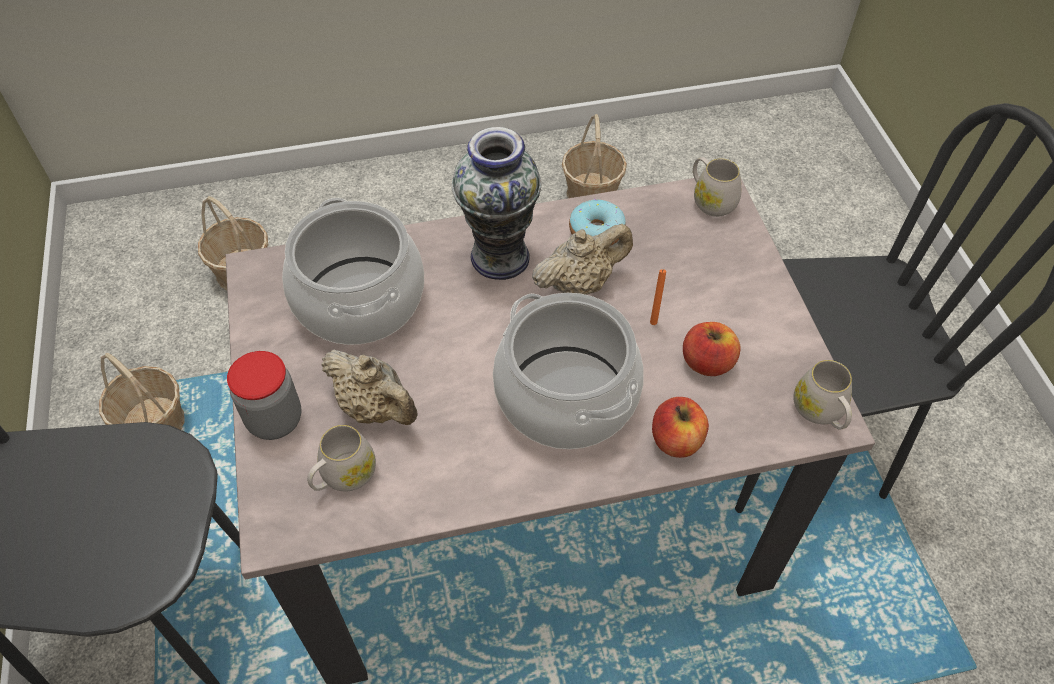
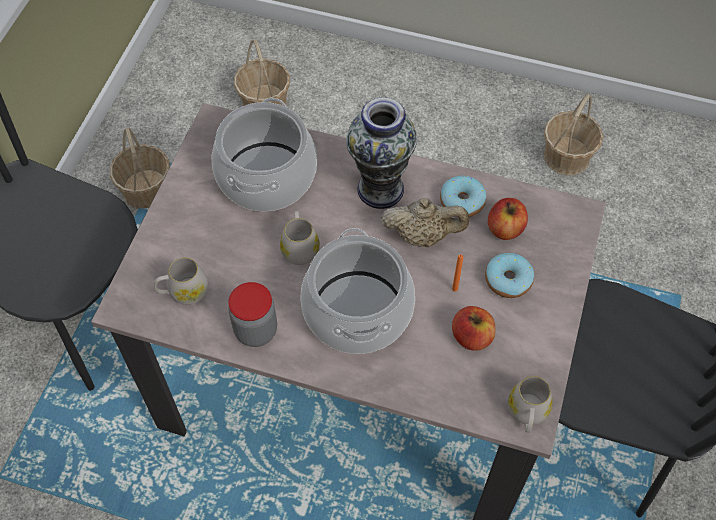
camera: 30 degrees right, 5 degrees up
(275, 420) = (165, 234): jar -> jar (256, 330)
(376, 408) = (231, 257): beige teapot -> none
(676, 440) = (410, 379): apple -> apple (505, 229)
(701, 287) = (508, 280): none -> donut
(710, 200) = (565, 216): white mug -> white mug (300, 247)

